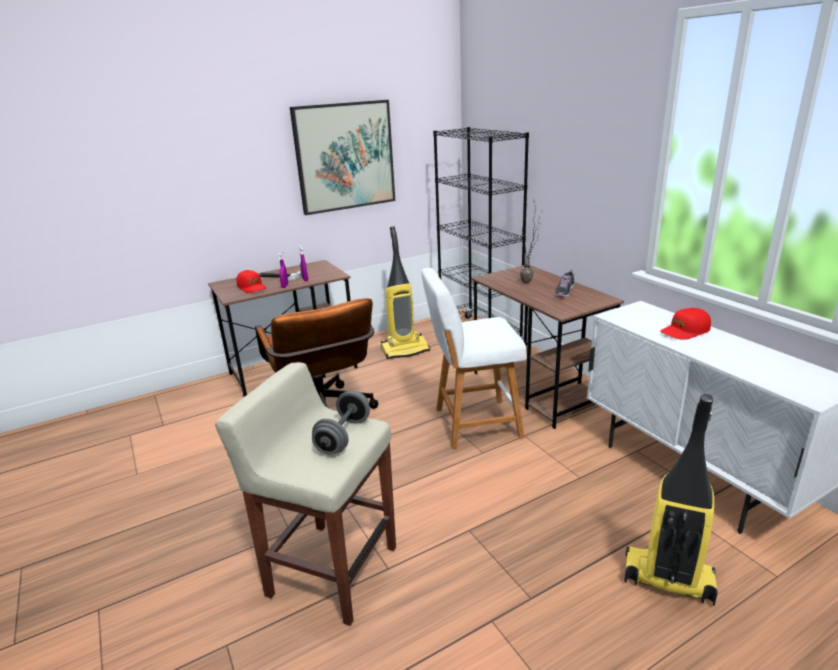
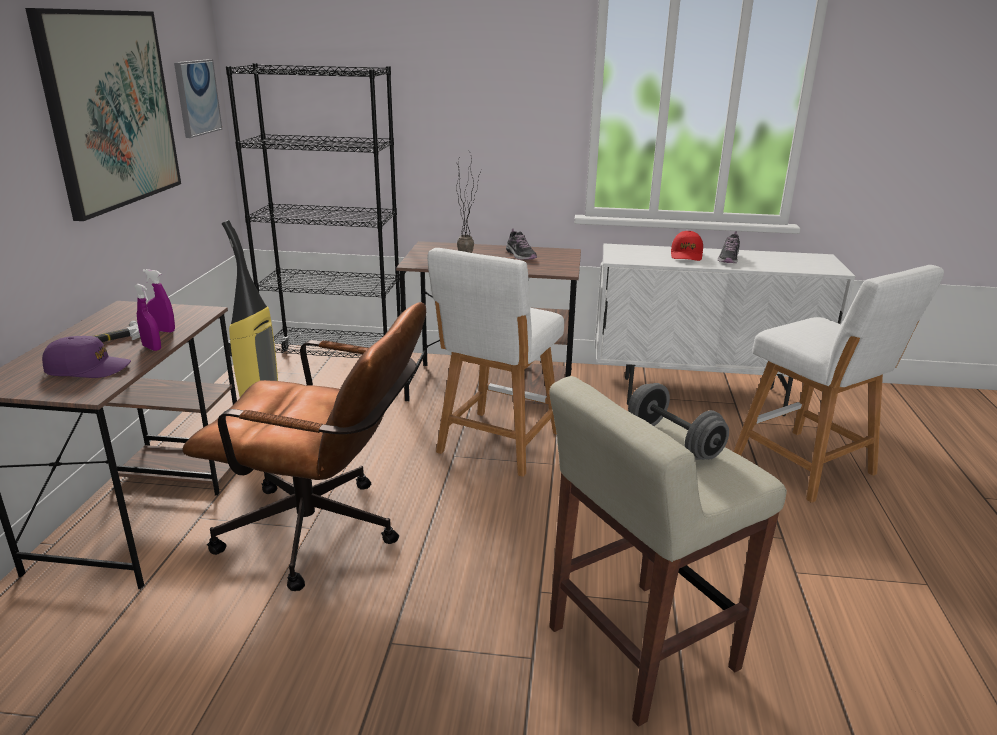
camera: 55 degrees left, 0 degrees up
(251, 287) = (88, 368): red cap -> purple cap
(429, 148) = (197, 97): none -> picture
(667, 580) = (809, 467): vacuum cleaner -> white stool
(718, 347) = (728, 258): none -> shoe

